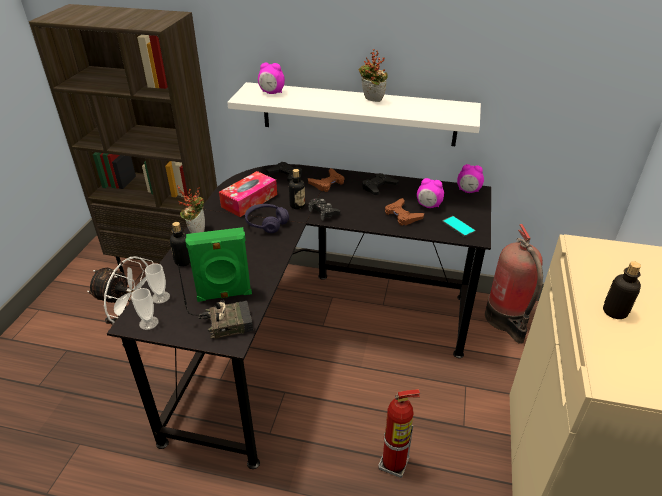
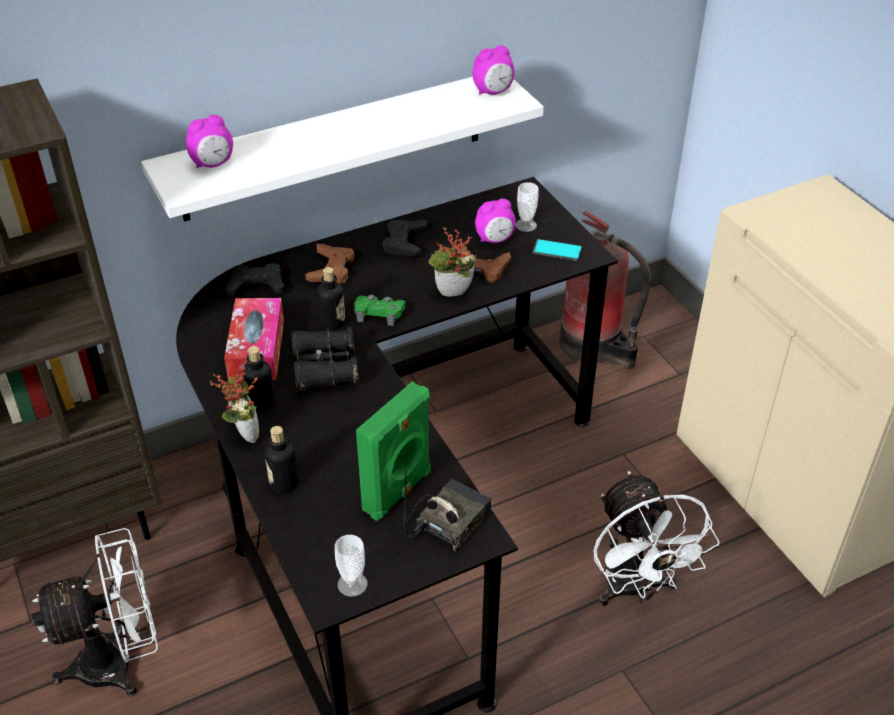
camera: 40 degrees left, 5 degrees up
(160, 297) = (321, 545): cup -> cup (526, 225)
(266, 223) = (324, 369): purple headphones -> black binoculars
(323, 212) = (379, 313): black game controller -> green game controller
(371, 100) = (368, 120): potted plant -> potted plant (452, 295)
(394, 464) = (635, 590): fire extinguisher -> white fan
(468, 191) = (516, 196): alarm clock -> alarm clock (493, 92)
(614, 312) = (848, 272): bottle -> bottle (261, 402)

